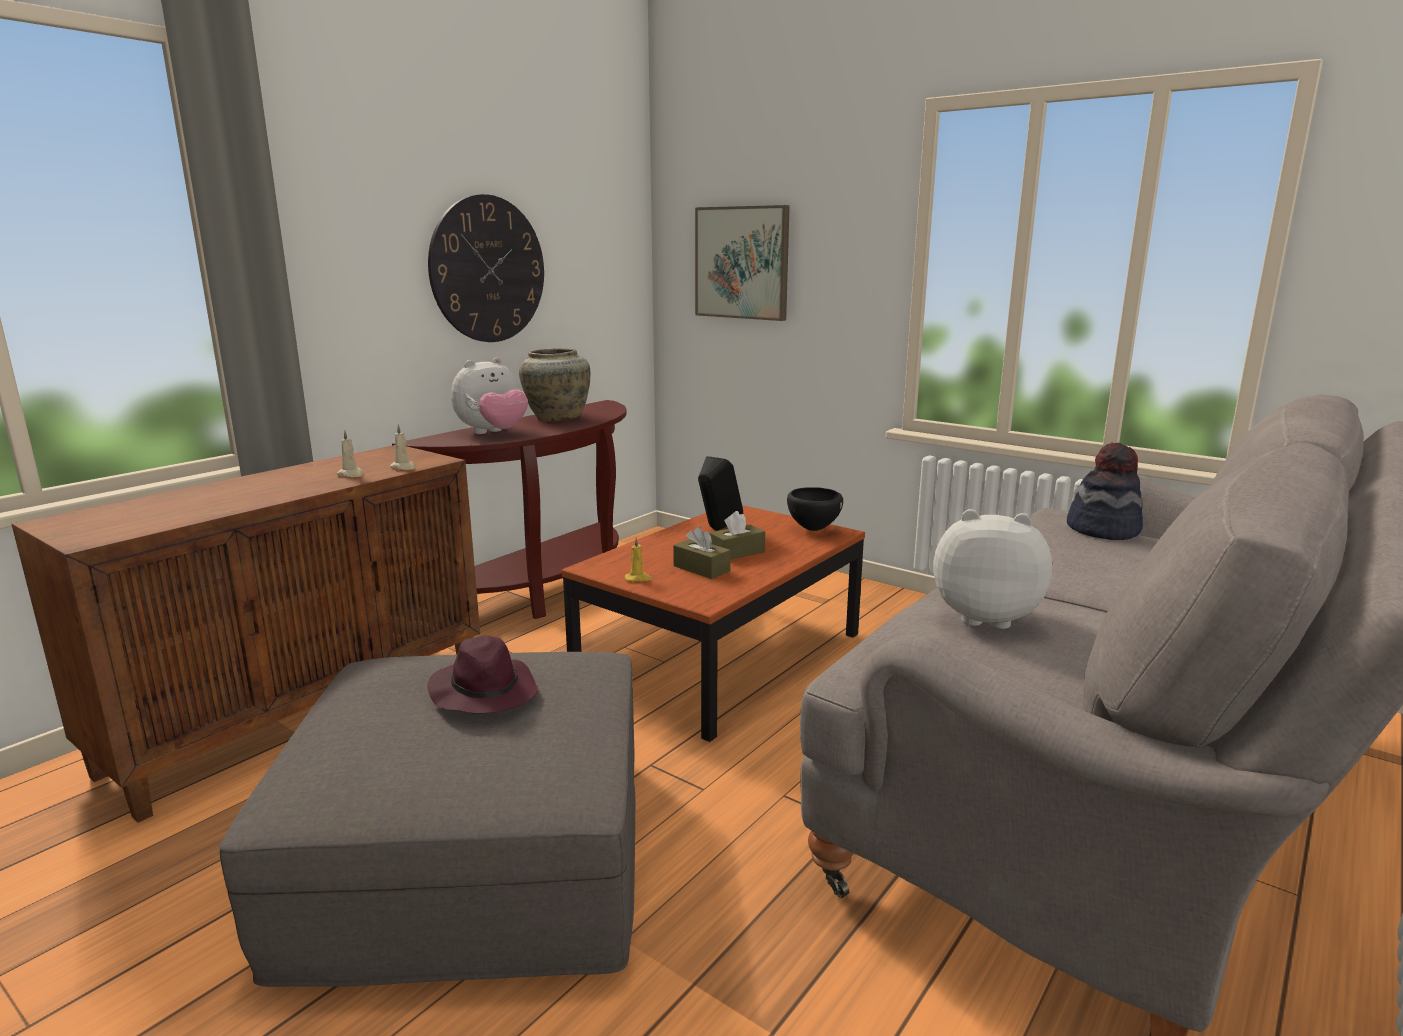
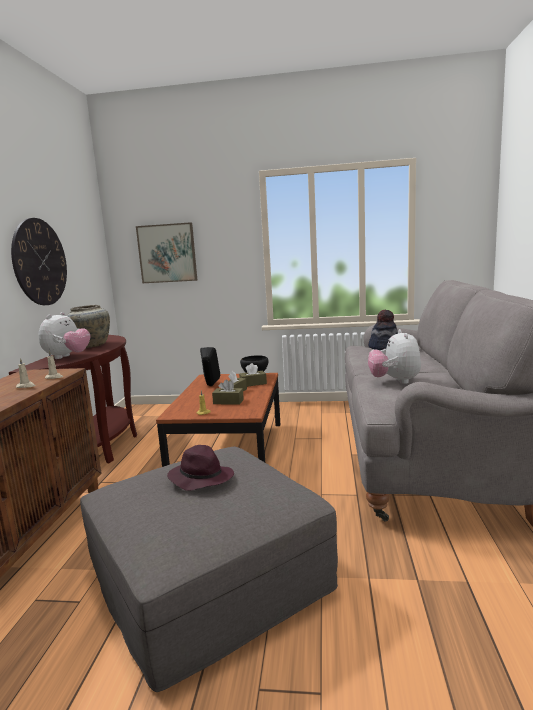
camera: 30 degrees left, 5 degrees down
(789, 544) = (253, 383): none -> brown tissue box
(985, 617) = (395, 381): plush toy -> plush toy turned 75 degrees counterclockwise

